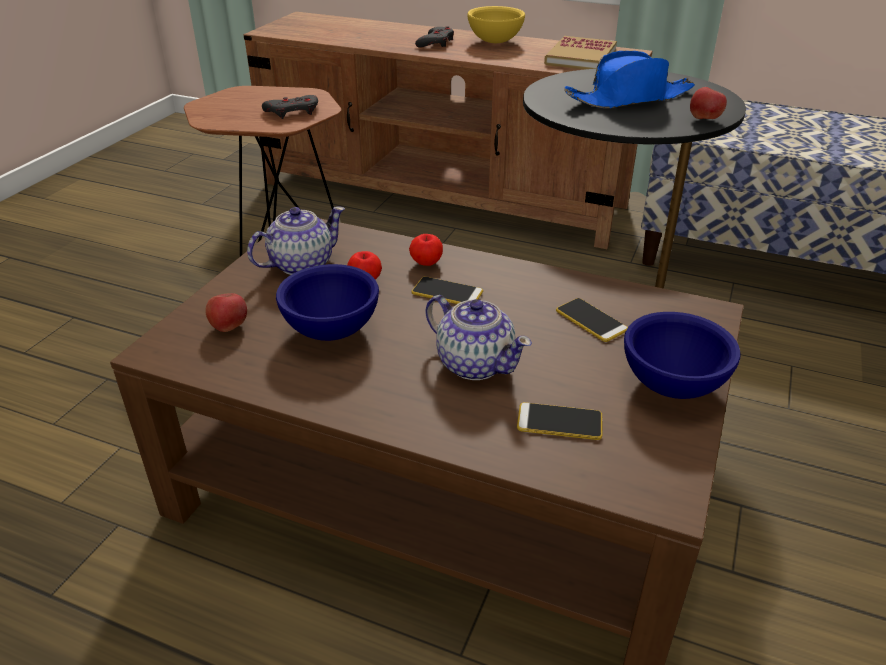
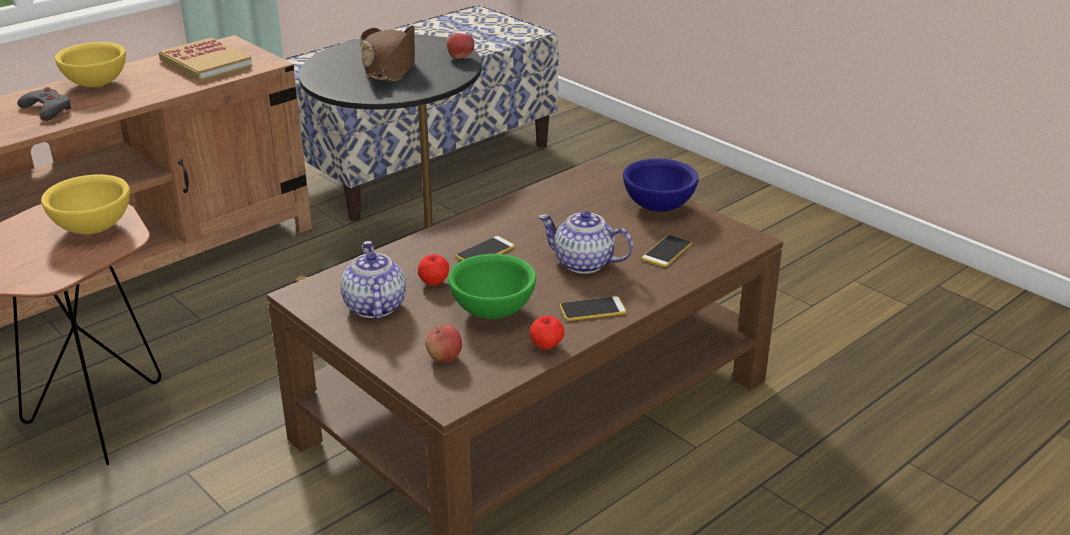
camera: 65 degrees left, 5 degrees down
(293, 112) = (94, 228): grey game controller -> yellow bowl
(333, 330) = (493, 310): blue bowl -> green bowl
(426, 263) = (433, 250): apple -> apple (546, 346)
(475, 363) = (584, 263): teapot -> teapot turned 135 degrees counterclockwise
(591, 320) = (571, 210): phone -> phone (592, 309)
(629, 98) = (390, 67): blue hat -> brown hat

